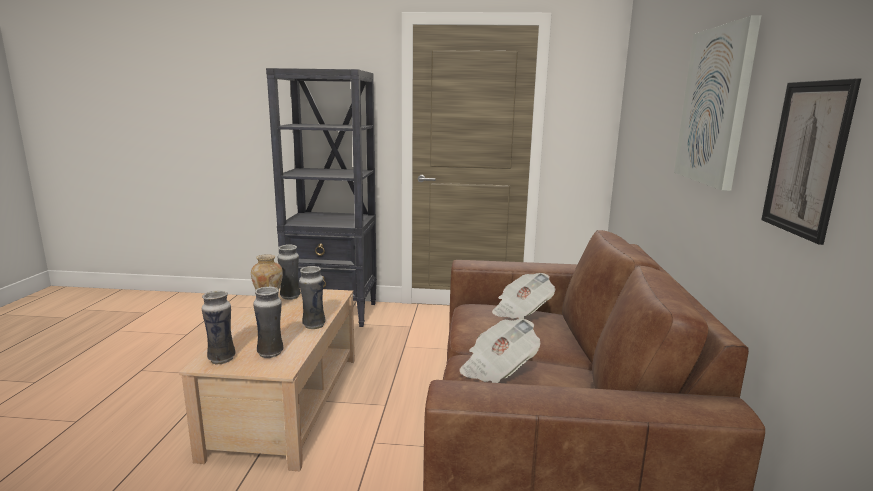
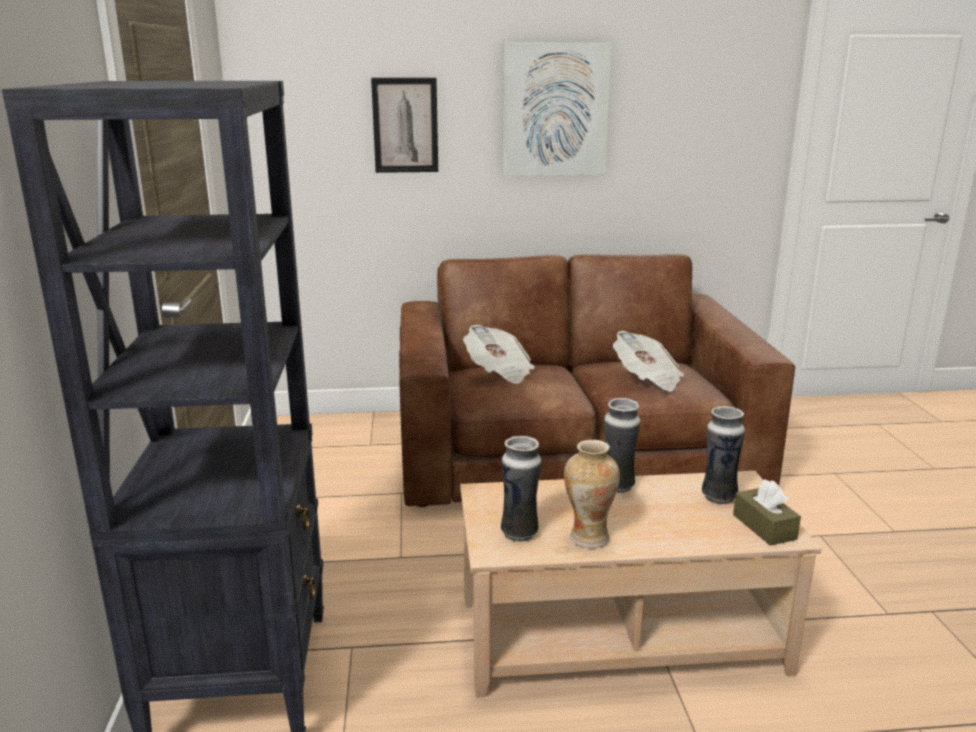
camera: 100 degrees left, 5 degrees up
(221, 359) = (764, 527): vase -> brown tissue box
(806, 159) = (686, 139): picture -> picture (405, 125)

